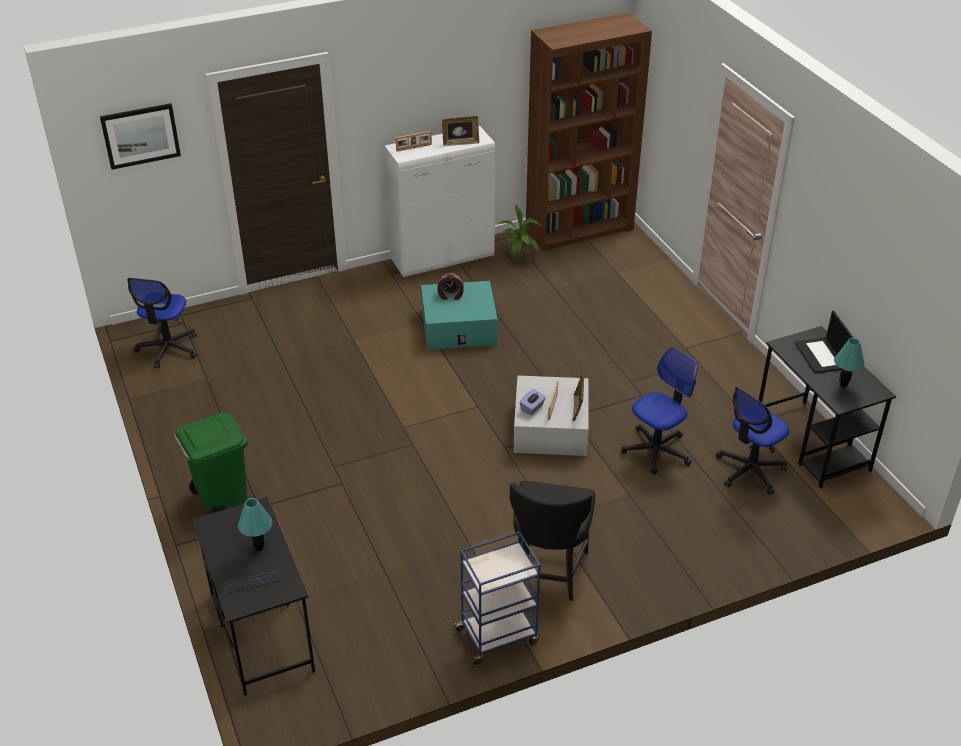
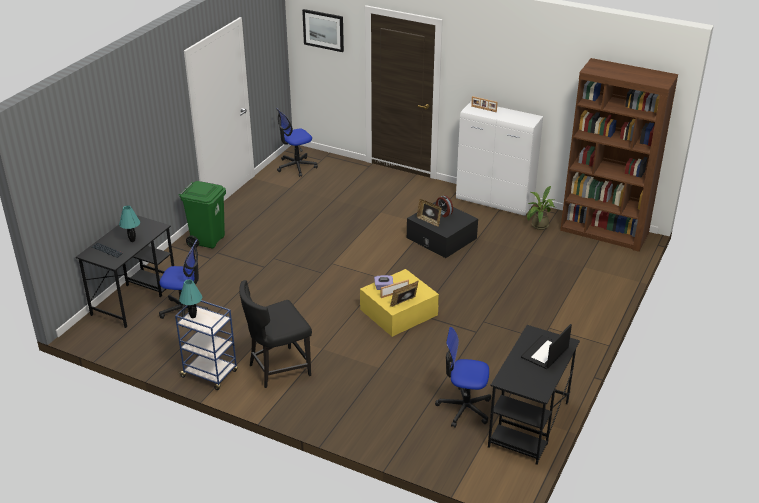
camera: 50 degrees right, 5 degrees down
(459, 327) = (441, 238): turquoise storage box -> black storage box
(460, 143) = (513, 119): picture frame -> picture frame (429, 221)
(550, 428) = (398, 312): white storage box -> yellow storage box
(656, 450) = (432, 361): office chair -> office chair (185, 310)
(843, 385) = (525, 374): turquoise table lamp -> turquoise table lamp (193, 316)

